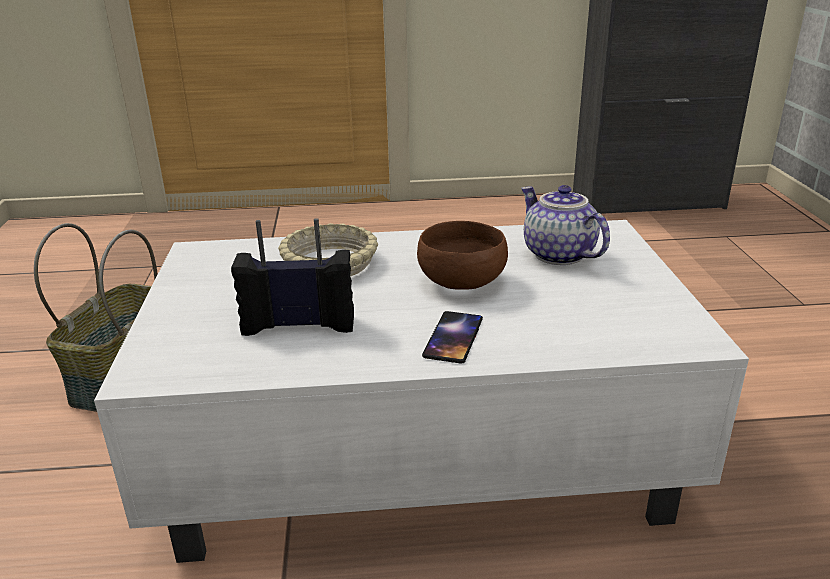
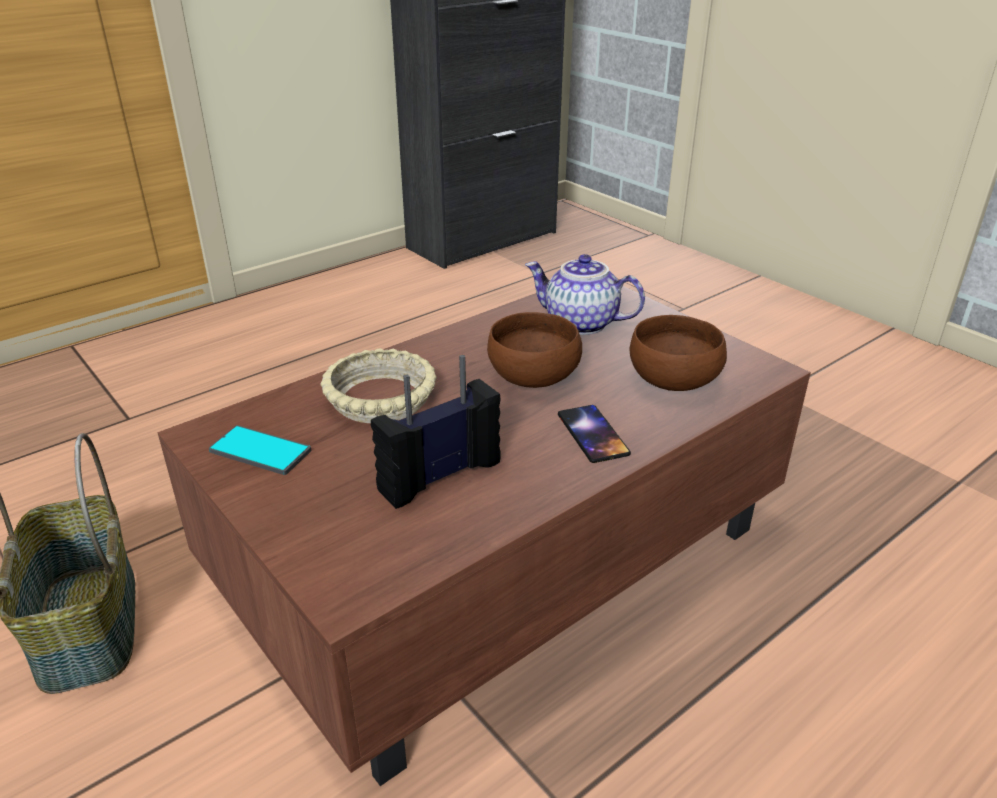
camera: 35 degrees left, 5 degrees up
(212, 271) = (260, 451): none -> phone
(413, 446) = (497, 559): white coffee table -> brown coffee table
(584, 320) = (672, 380): none -> brown bowl

